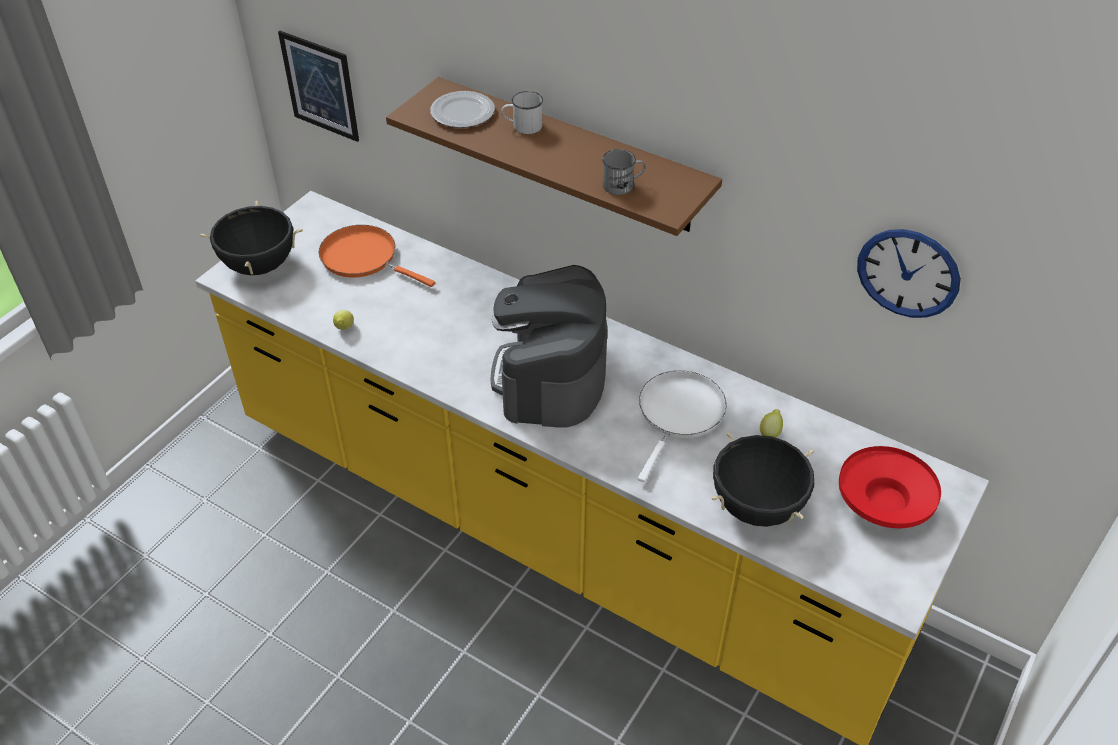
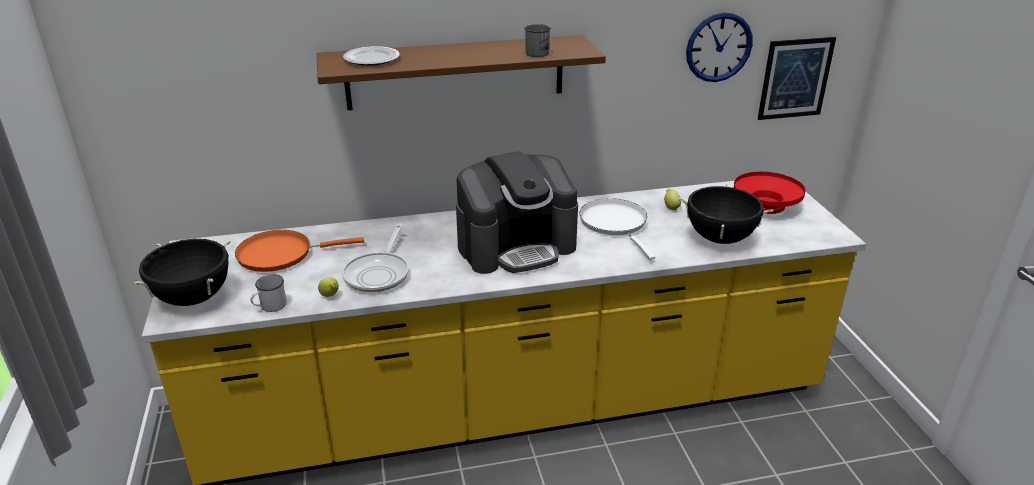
camera: 45 degrees left, 15 degrees down
(320, 86) = (174, 120): picture -> picture (795, 78)
(405, 330) = (379, 273): none -> frying pan
(522, 126) = (425, 52): white mug -> white mug (270, 306)
(550, 377) = (516, 246): coffee machine -> coffee machine turned 75 degrees counterclockwise

